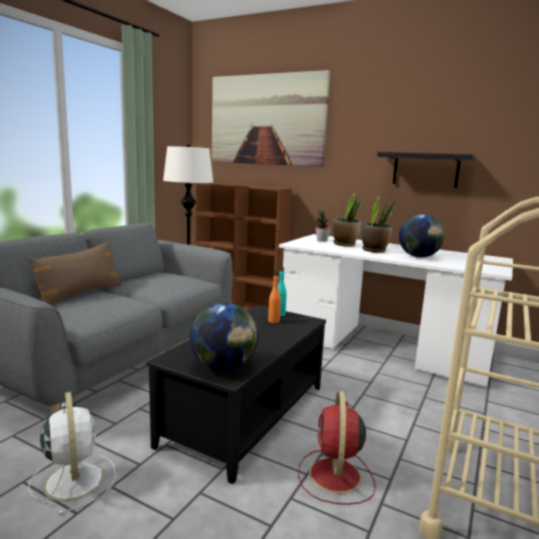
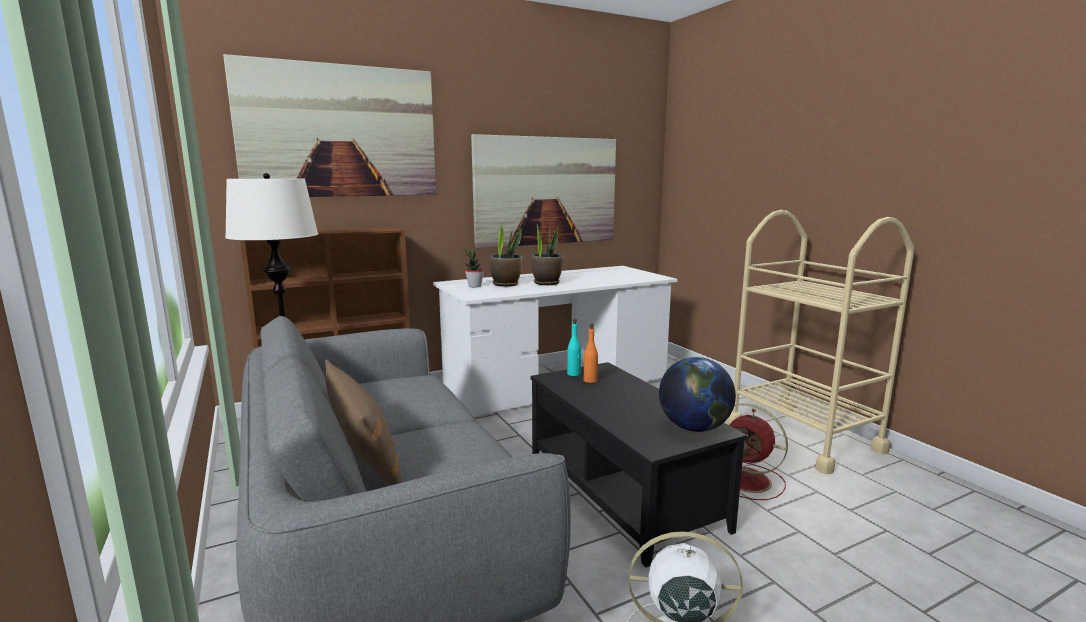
camera: 55 degrees left, 0 degrees up
(419, 257) = (589, 279): globe -> none
(425, 170) = (546, 191): black shelf -> picture

